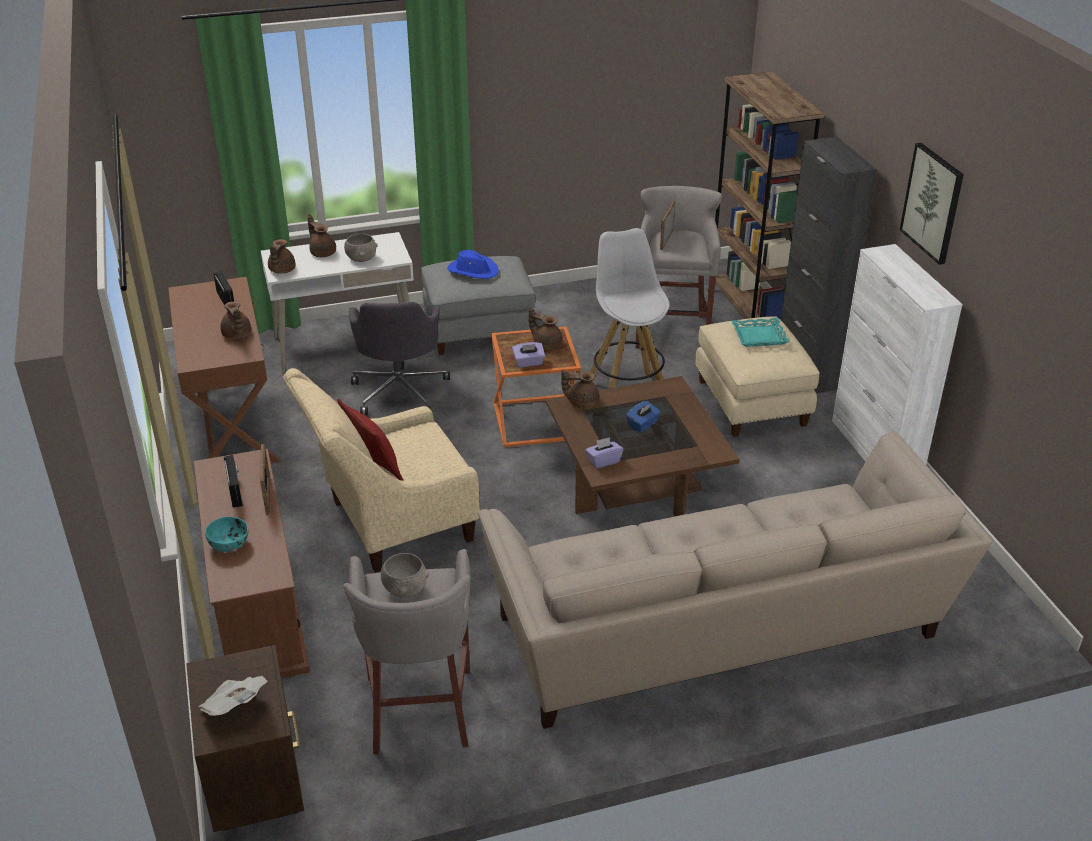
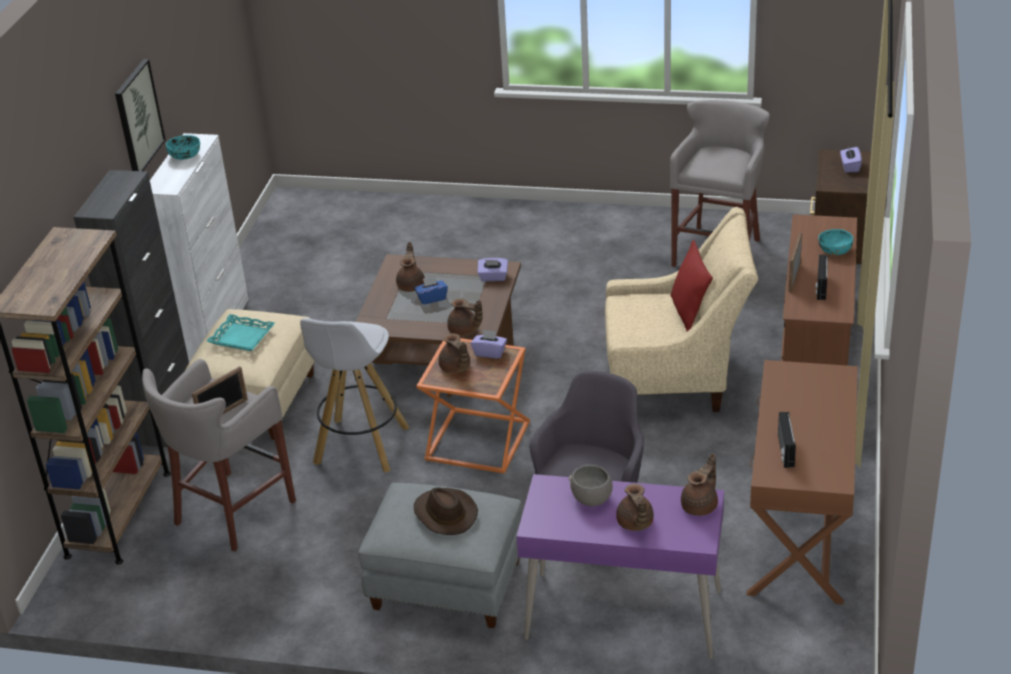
camera: 150 degrees left, 0 degrees up
(235, 706) = (849, 167): newspaper -> purple tissue box
(236, 335) = (785, 397): brown teapot -> brown teapot (411, 285)
(345, 344) = (623, 616): white desk -> purple desk
(405, 588) = (720, 165): grey bowl -> none
(473, 270) = (444, 514): blue hat -> brown hat
(718, 634) = (485, 245): beige sofa -> none
(917, 282) = (185, 155): none -> turquoise bowl

